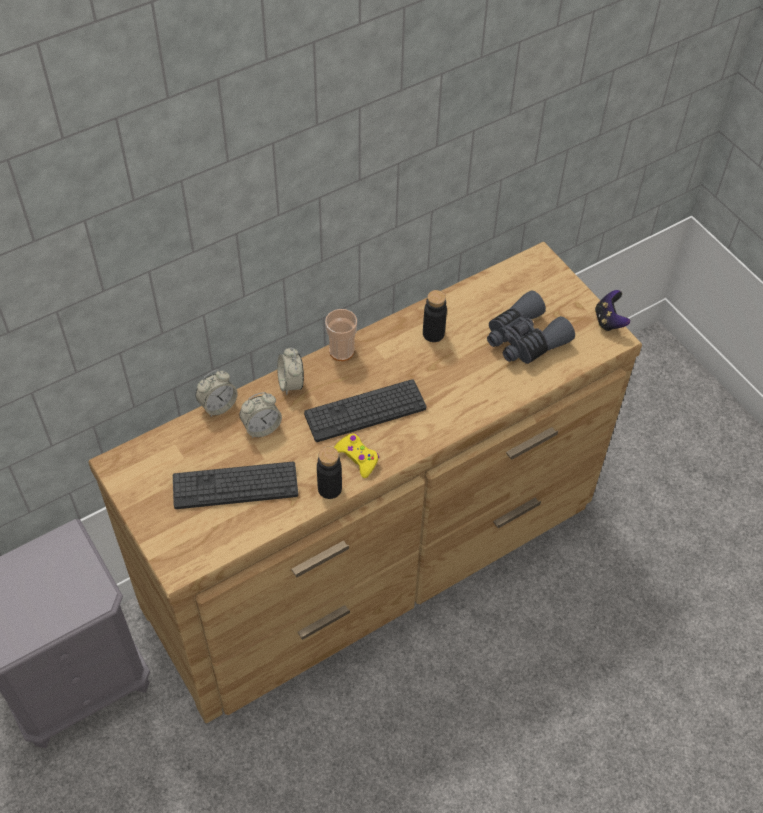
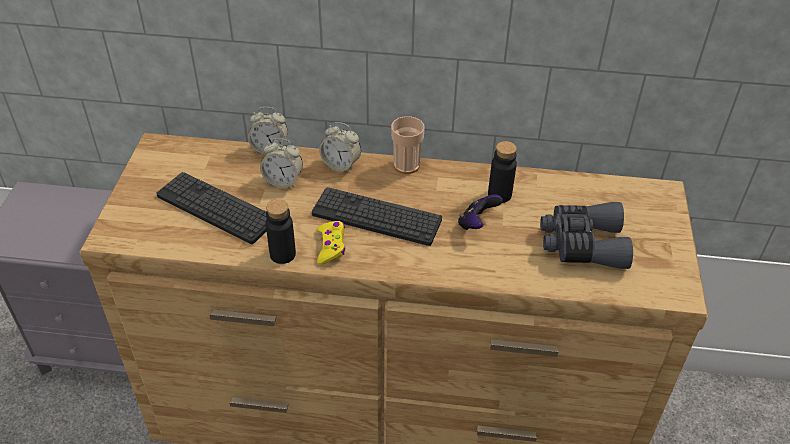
camera: 40 degrees right, 10 degrees down
(291, 383) = (341, 165): alarm clock -> alarm clock turned 90 degrees counterclockwise
(609, 321) = (688, 276): game controller -> game controller (476, 224)

